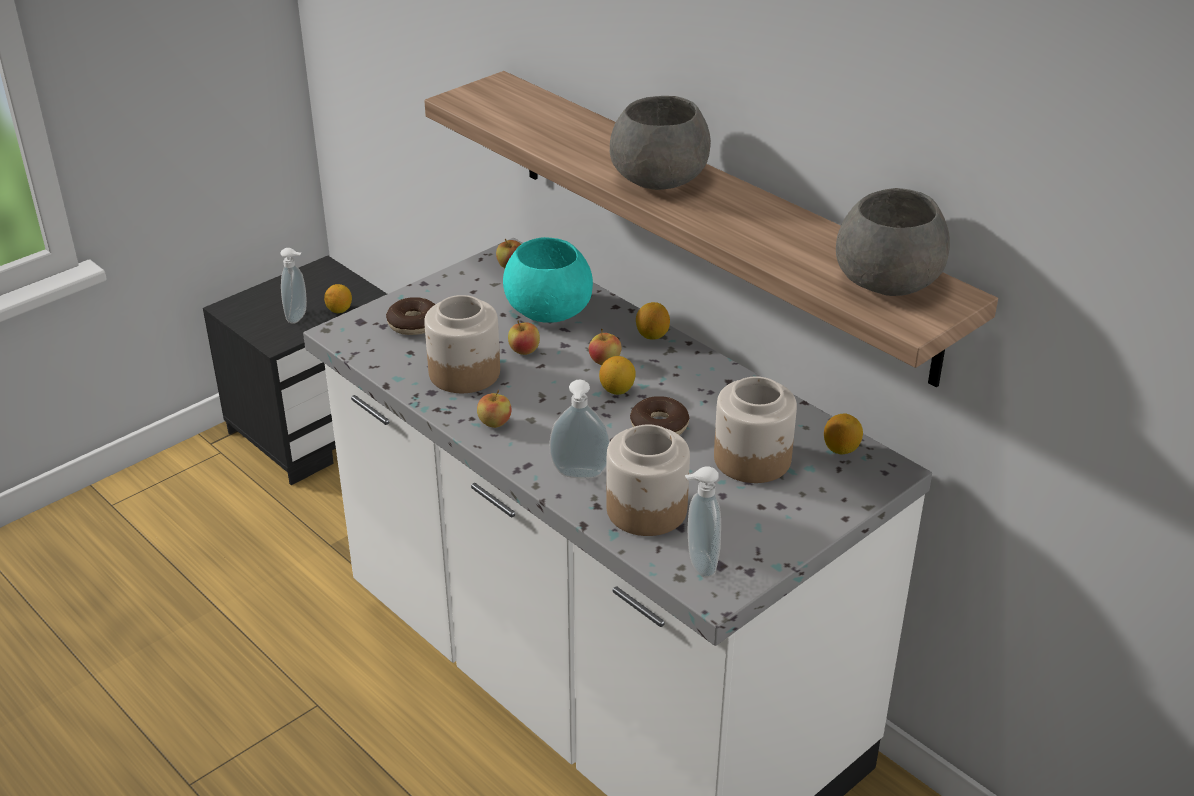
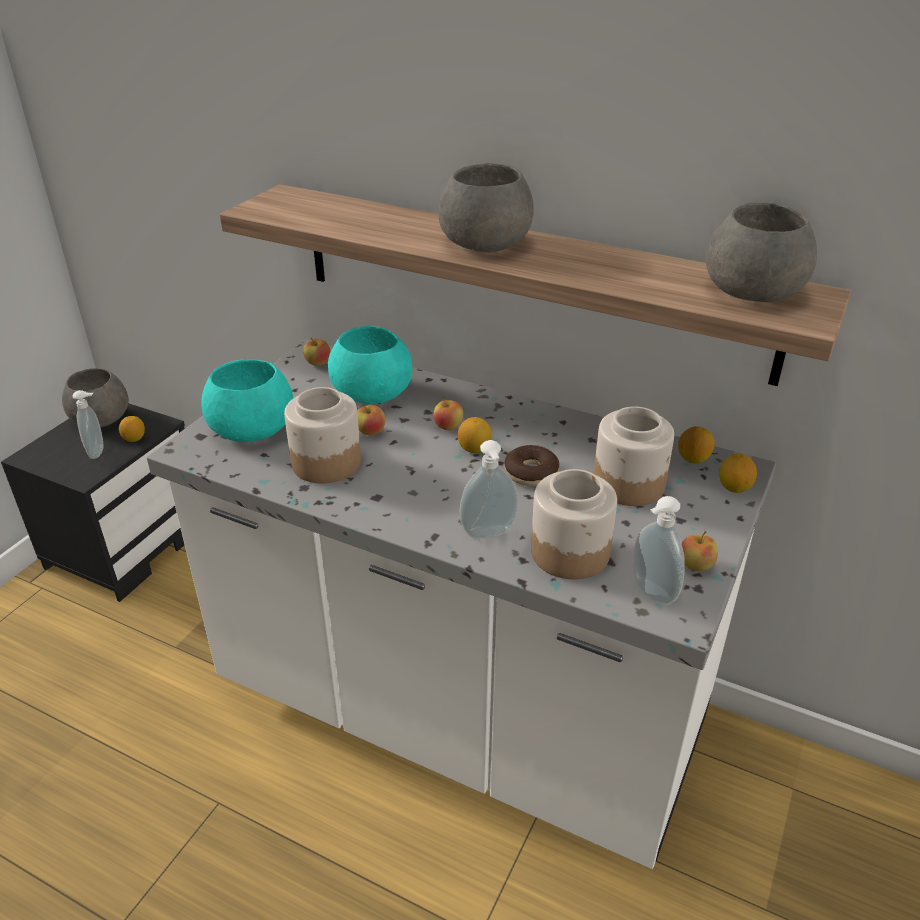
camera: 20 degrees left, 0 degrees up
(314, 281) = (101, 419): none -> grey bowl
(413, 324) = (254, 428): donut -> turquoise bowl
(494, 423) = (381, 503): apple -> apple (695, 565)
(652, 335) = (475, 397): lemon -> lemon (734, 488)

